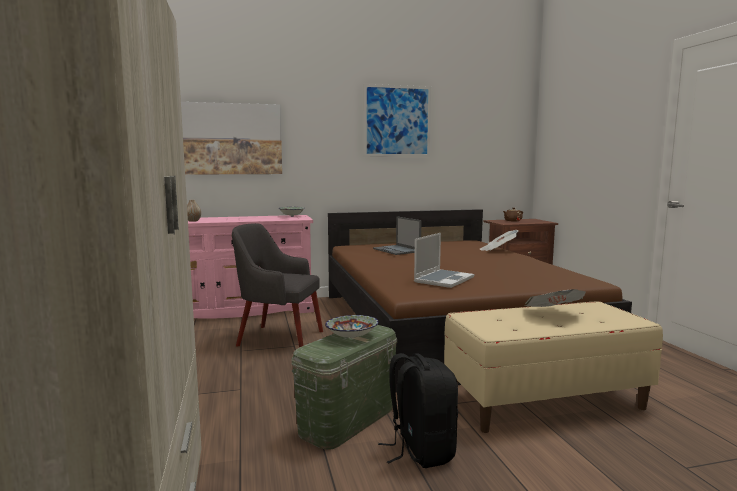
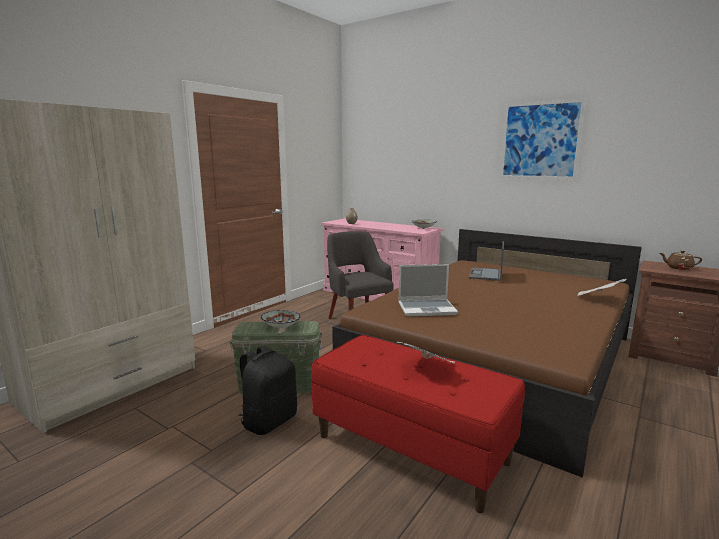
camera: 50 degrees right, 5 degrees up
(228, 139) = (391, 161): picture -> none
(545, 401) = (411, 449): beige bench -> red bench

